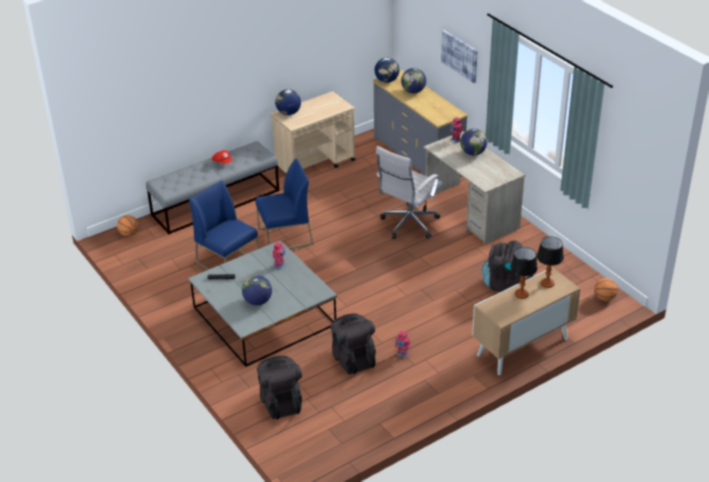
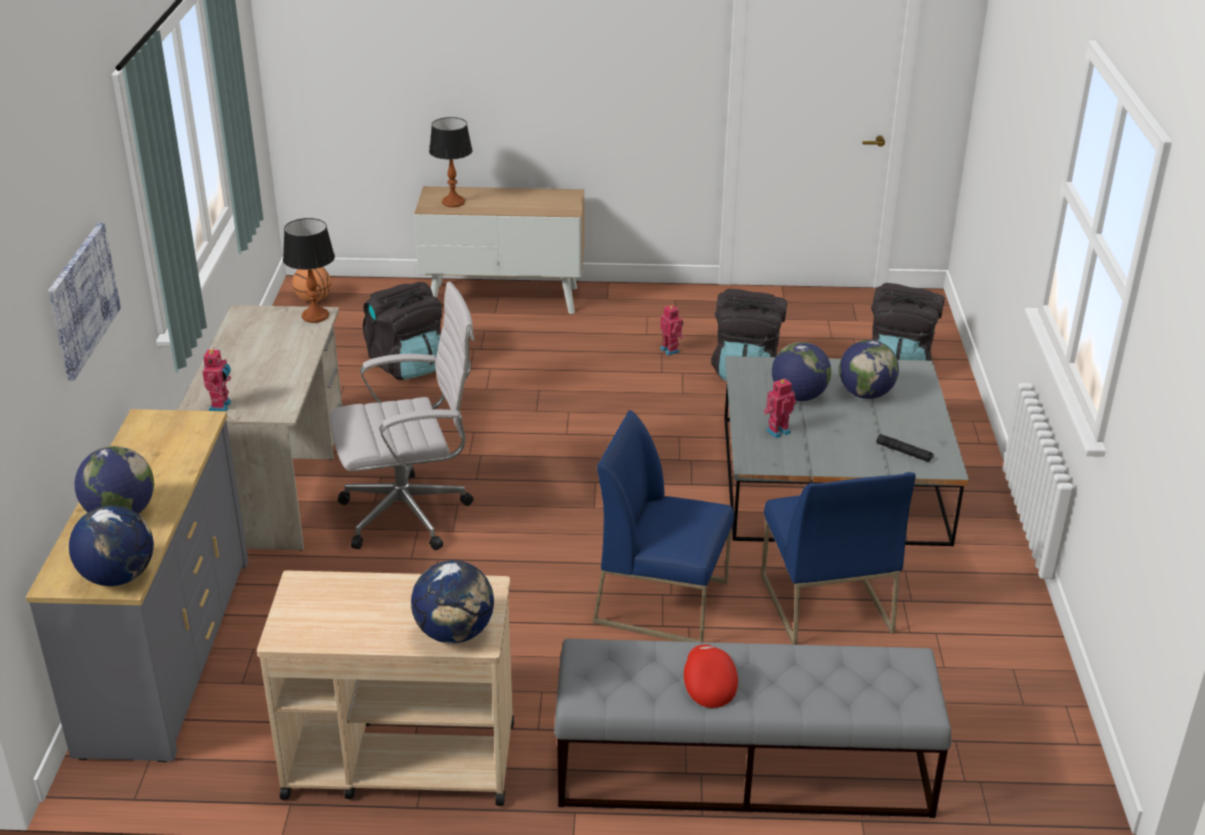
camera: 145 degrees left, 5 degrees down
(129, 234) = (1019, 785): basketball -> none
(473, 153) = (238, 371): globe -> globe (799, 396)
(521, 294) = (504, 205): table lamp -> table lamp (315, 316)

